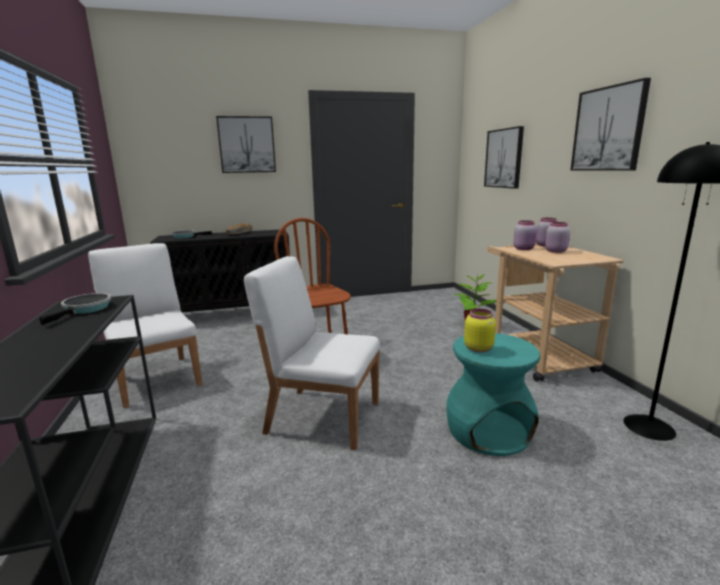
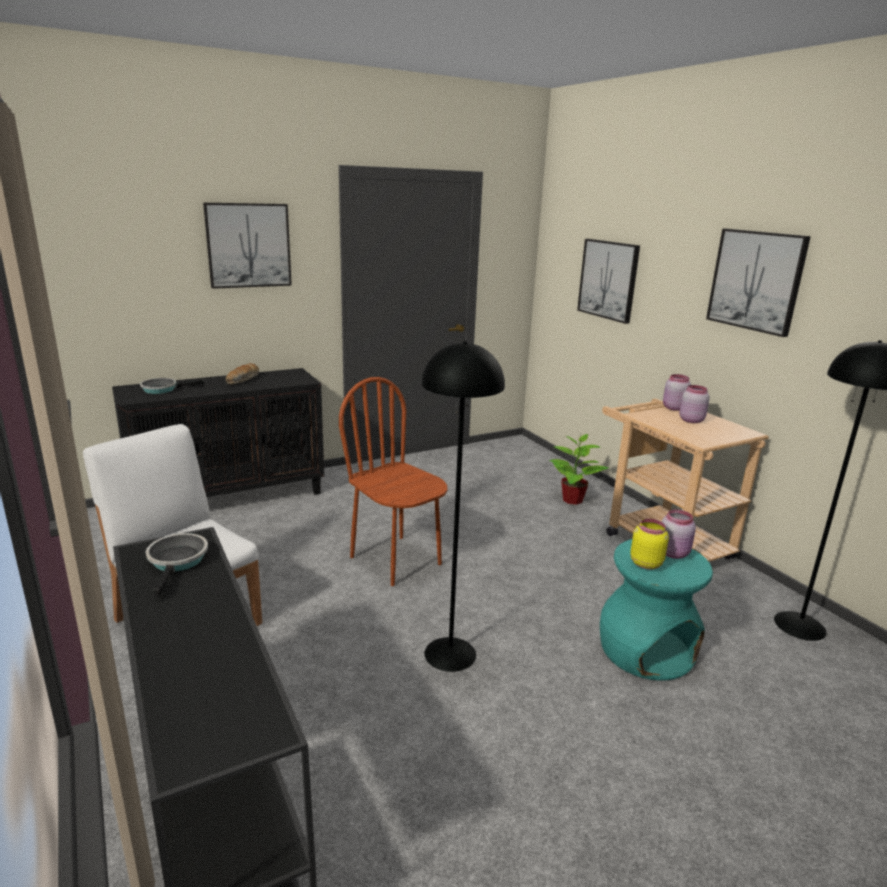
camera: 15 degrees left, 5 degrees up
(322, 416) = (449, 653): white chair -> black floor lamp
(524, 249) = (653, 415): pink jar -> pink jar (674, 553)

